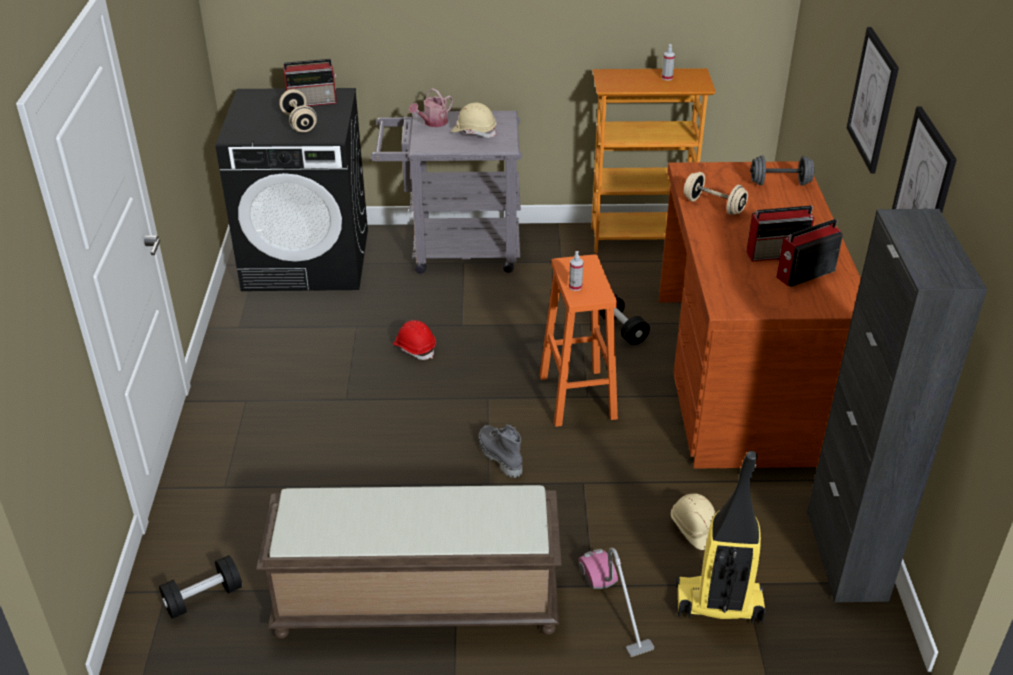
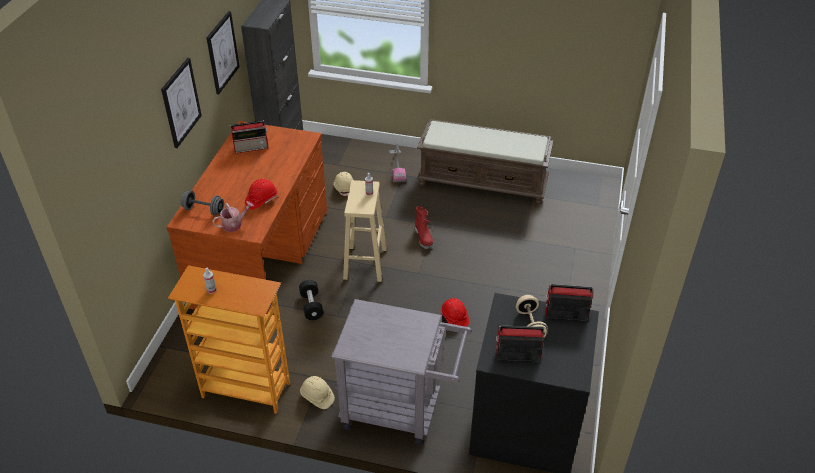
camera: 165 degrees left, 5 degrees up
(203, 598) = (579, 200): black dumbbell -> none
(433, 123) = (411, 351): watering can -> watering can (234, 224)
(474, 132) = (380, 331): beige hard hat -> beige hard hat (317, 397)
(499, 456) = (424, 238): grey boot -> red boot
(576, 396) = (365, 264): orange stool -> beige stool
(713, 206) = (261, 200): beige dumbbell -> red hard hat
(718, 605) = (354, 159): vacuum cleaner -> none
(777, 253) = (254, 161): radio -> radio (565, 313)

